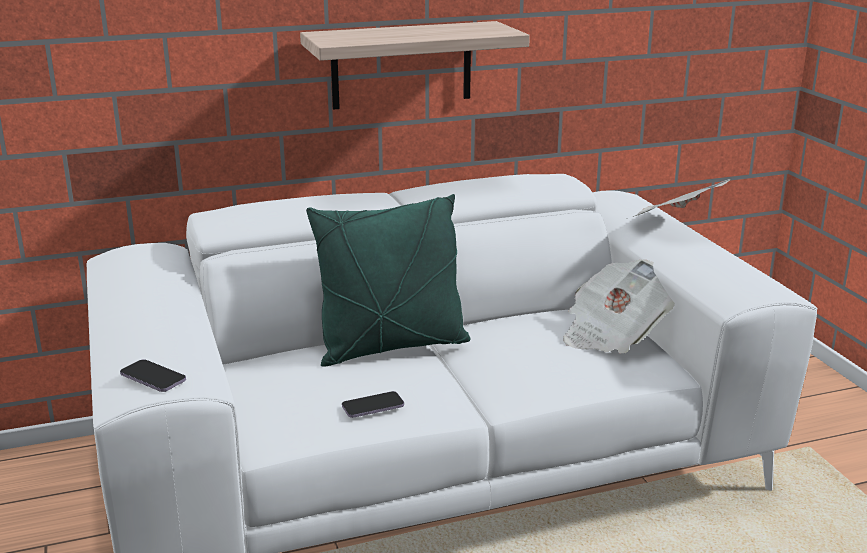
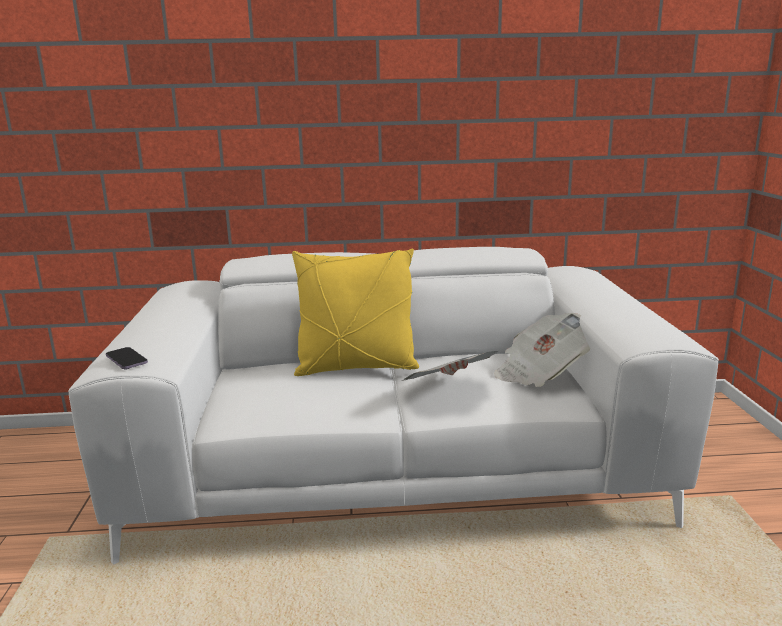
camera: 15 degrees right, 5 degrees down
(373, 407) = (313, 407): phone -> none
(392, 347) = (356, 367): green pillow -> yellow pillow
(401, 65) = (397, 156): shelf -> none
(674, 225) = (613, 290): newspaper -> newspaper (448, 390)

